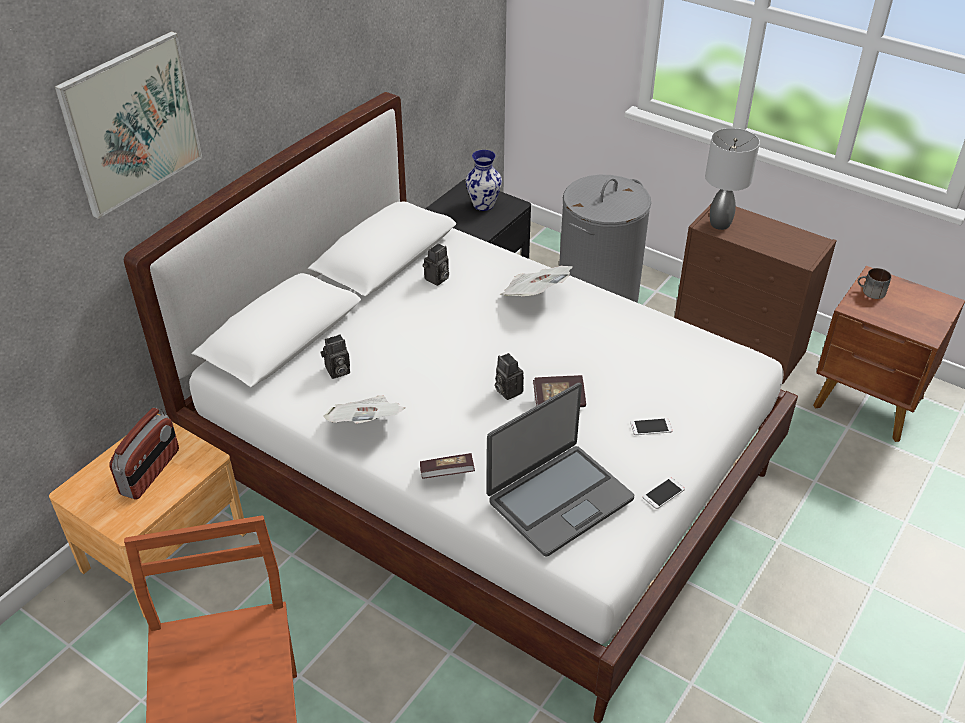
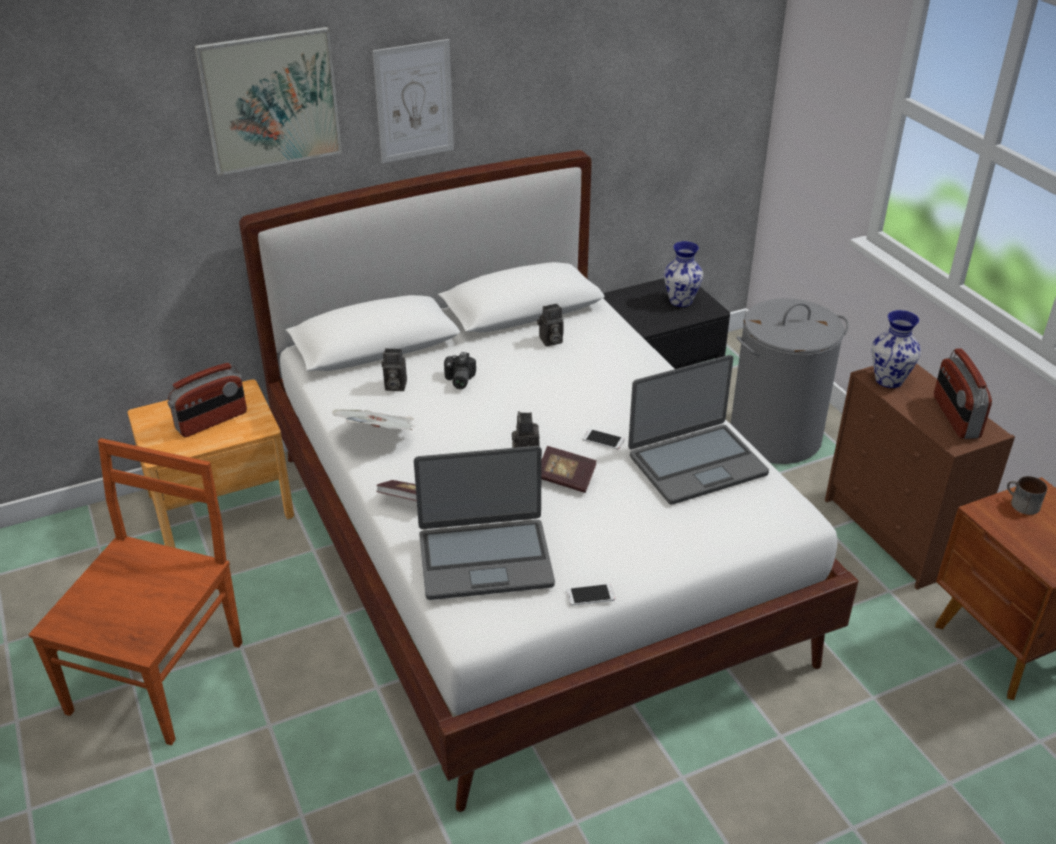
camera: 30 degrees right, 5 degrees down
(252, 86) = (414, 101): none -> picture
(390, 345) = (458, 380): none -> camera
(535, 296) = (629, 383): newspaper -> none
(645, 347) = (696, 464): none -> laptop
(651, 427) = (634, 534): phone -> phone (603, 439)
(720, 224) = (889, 380): grey table lamp -> vase
(788, 238) = (955, 417): none -> radio

